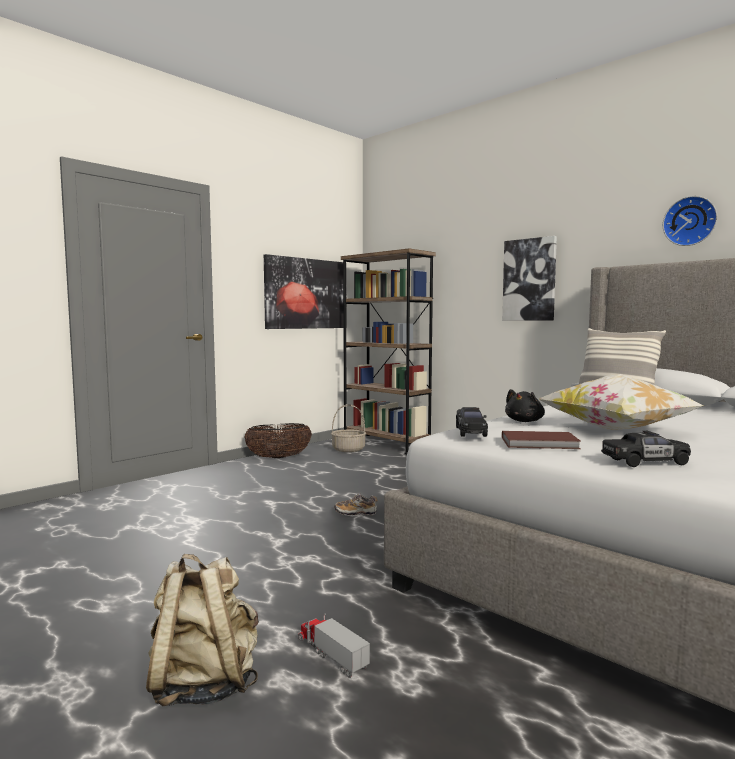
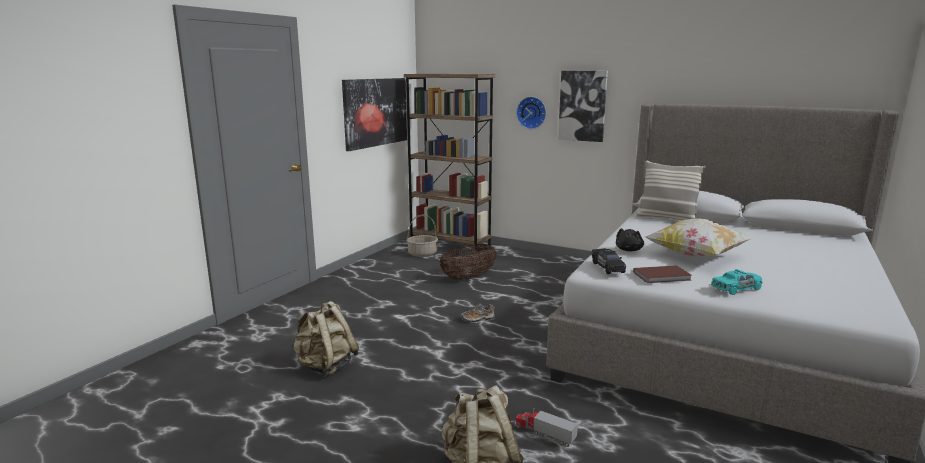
camera: 15 degrees left, 10 degrees up
(141, 541) = (326, 367): none -> beige backpack
(278, 457) = (367, 268): basket -> basket (468, 278)
(646, 462) = (736, 289): black toy car -> turquoise toy car
(690, 221) = (715, 71): wall clock -> wall clock (532, 112)

